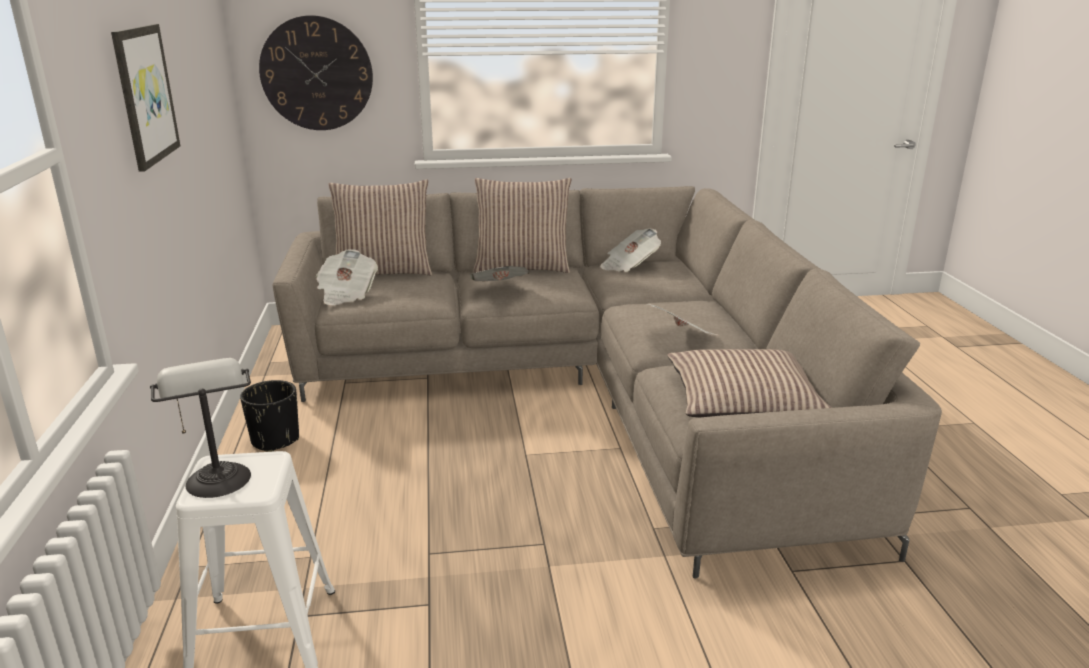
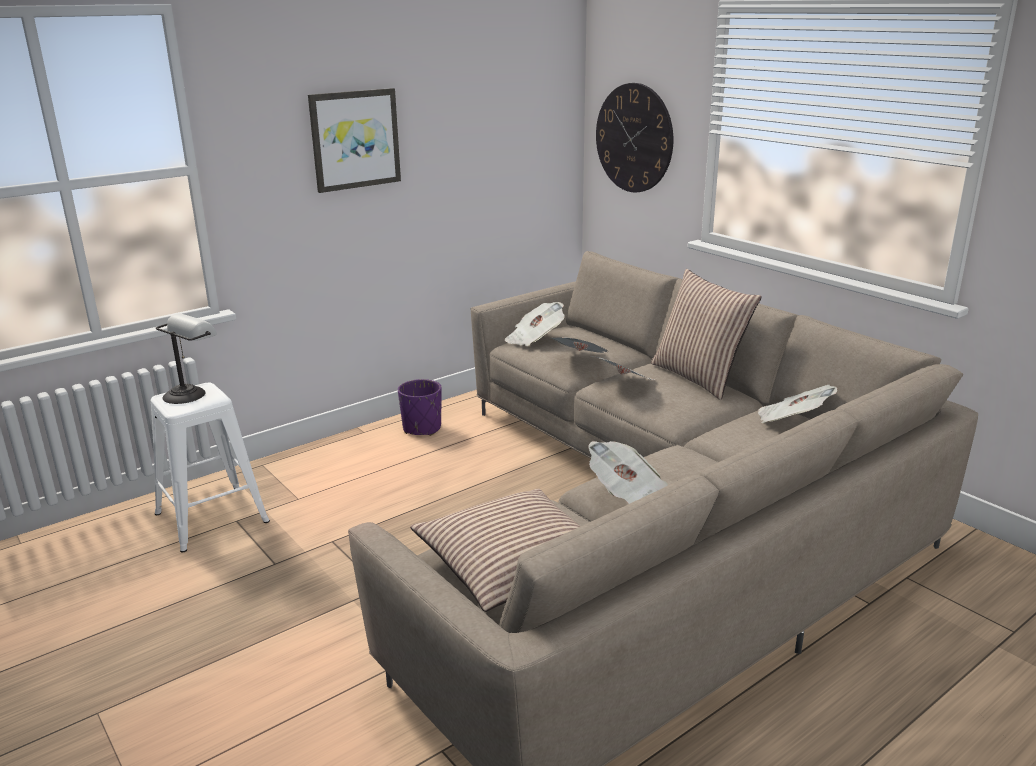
camera: 60 degrees right, 0 degrees up
(275, 440) = (422, 428): black planter -> purple planter
(384, 272) = (599, 335): pillow -> none
(427, 290) = (581, 361): none -> newspaper

